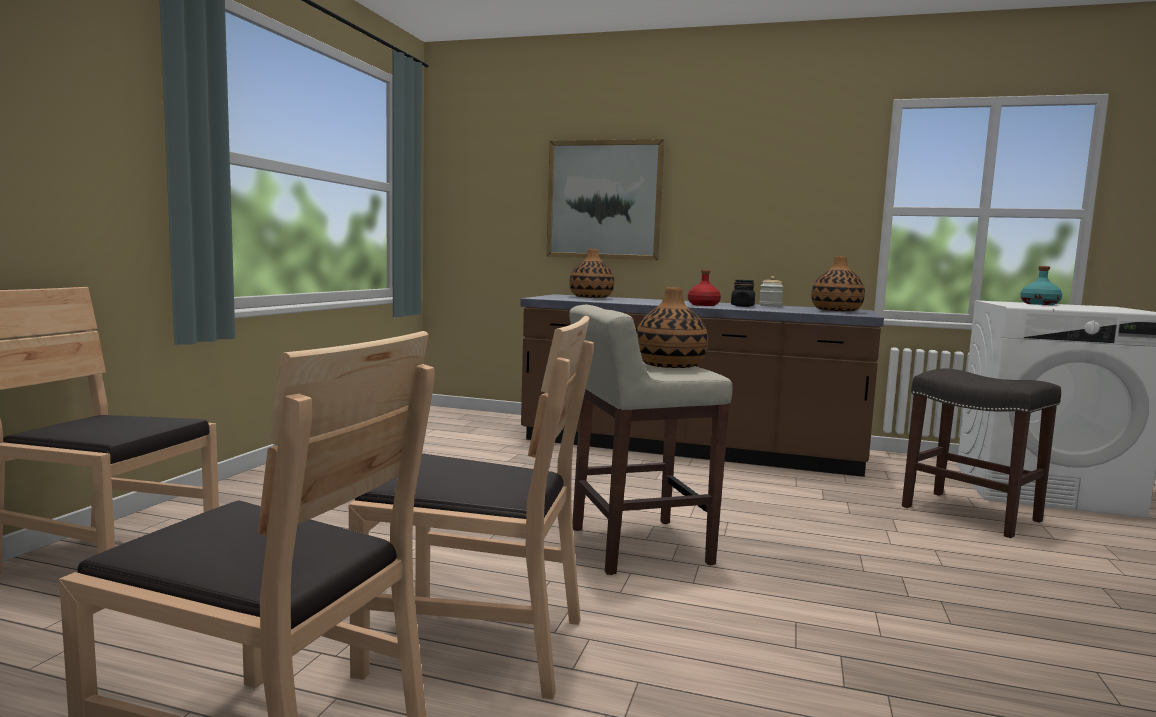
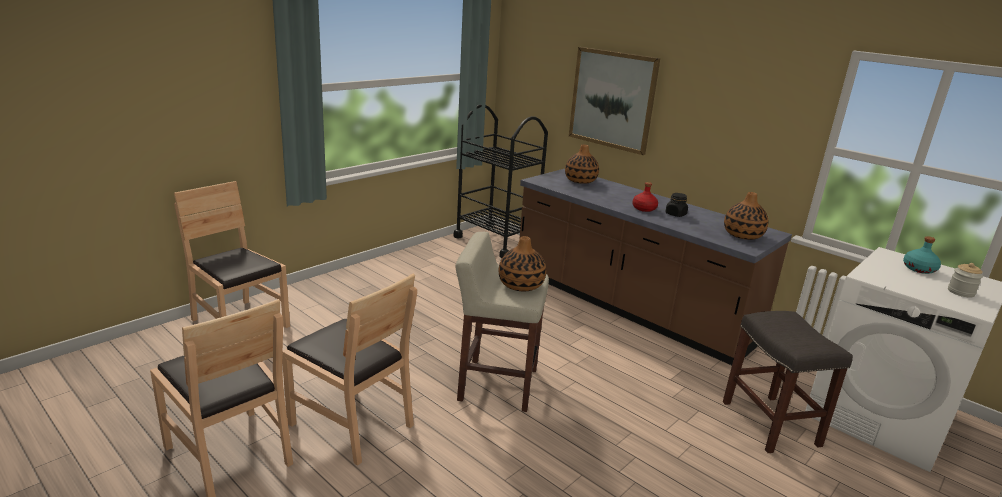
camera: 25 degrees right, 15 degrees up
(455, 418) = (496, 241): none -> black cart
(770, 306) = (705, 215): jar -> jar (960, 292)

